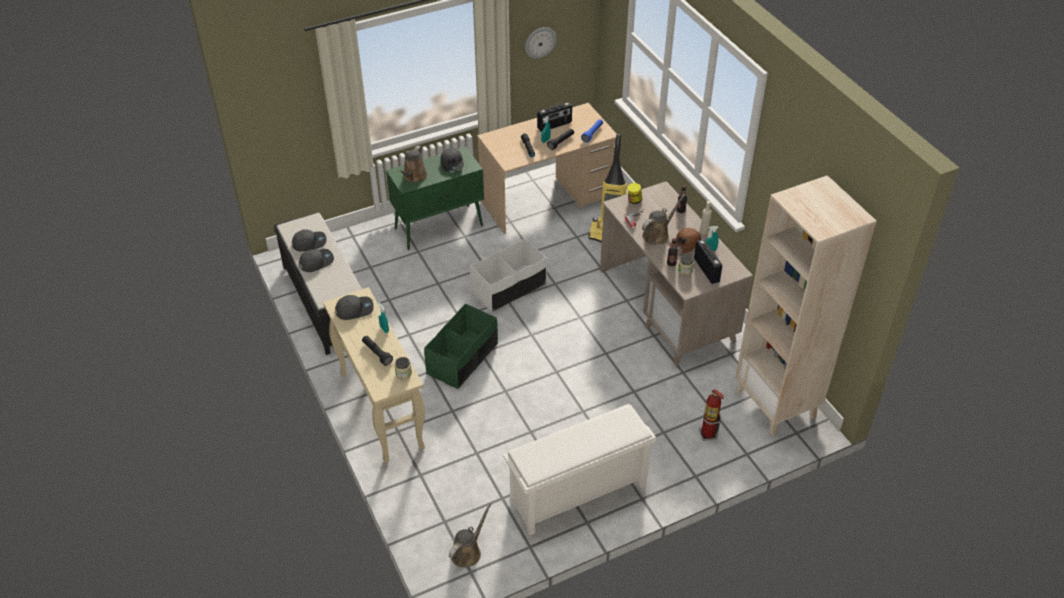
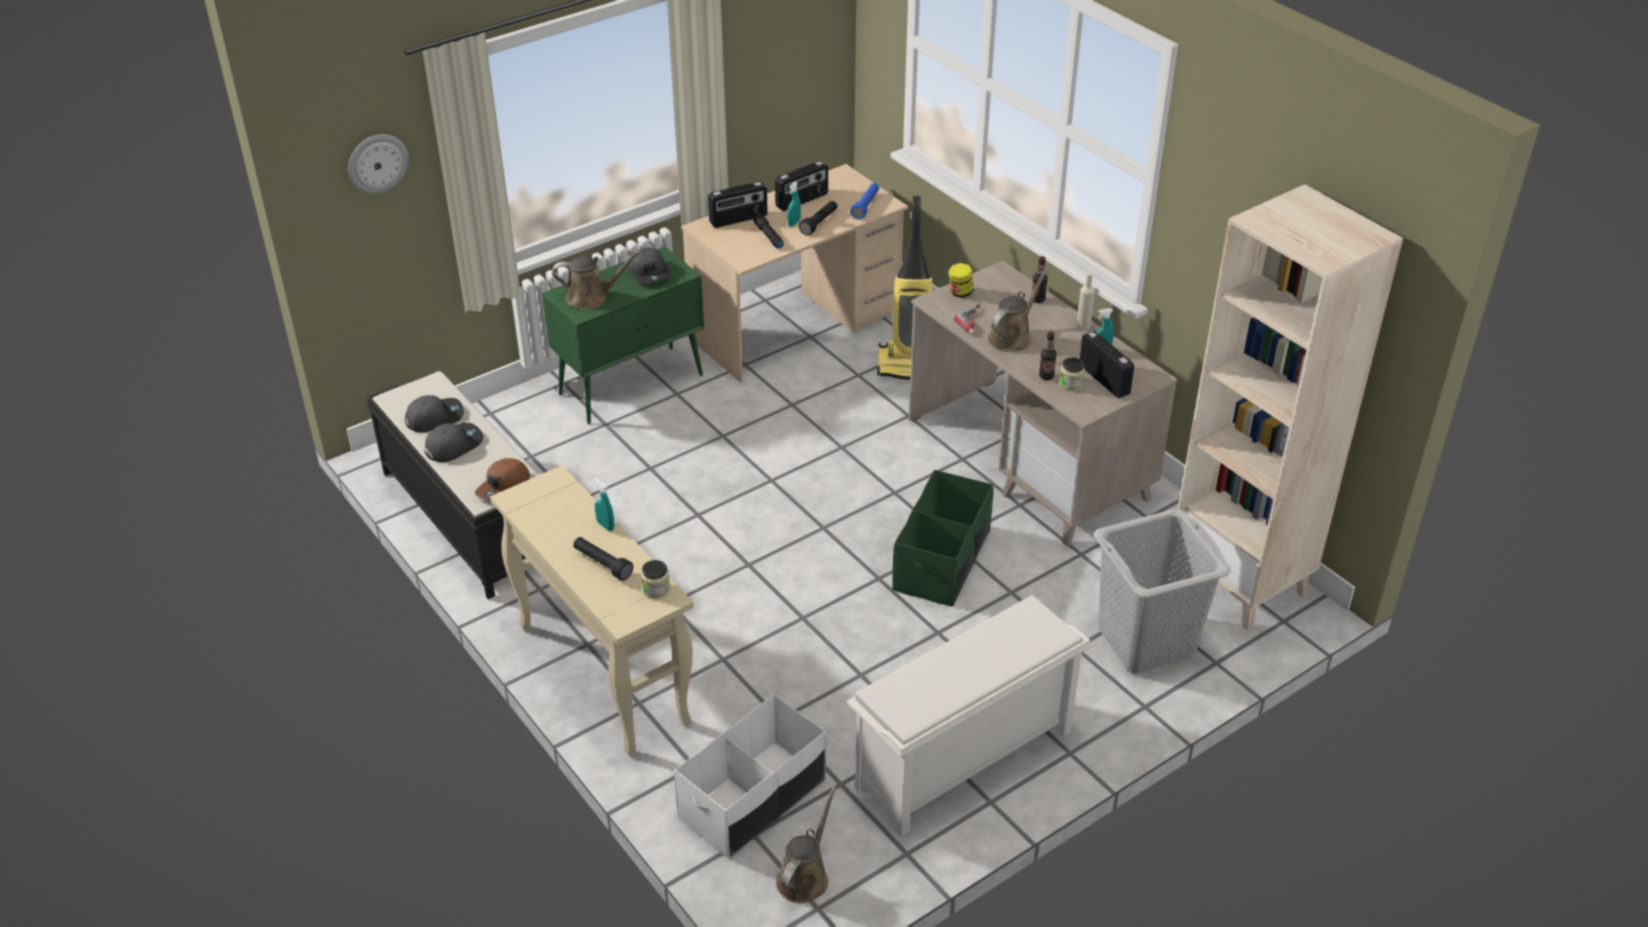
camera: 10 degrees left, 5 degrees down
(354, 309) = (547, 501): grey cap -> none
(414, 176) = (591, 297): brown watering can -> brown watering can turned 105 degrees counterclockwise
(463, 359) = (720, 577): green storage box -> green storage box (942, 560)
(509, 288) = (769, 462): white storage box -> white storage box (753, 799)
(512, 134) = (738, 219): none -> radio
(540, 42) = (767, 68): wall clock -> wall clock (377, 163)
(685, 244) = (1060, 347): brown cap -> brown cap (504, 487)
(708, 435) = (1147, 642): fire extinguisher -> grey laundry basket

